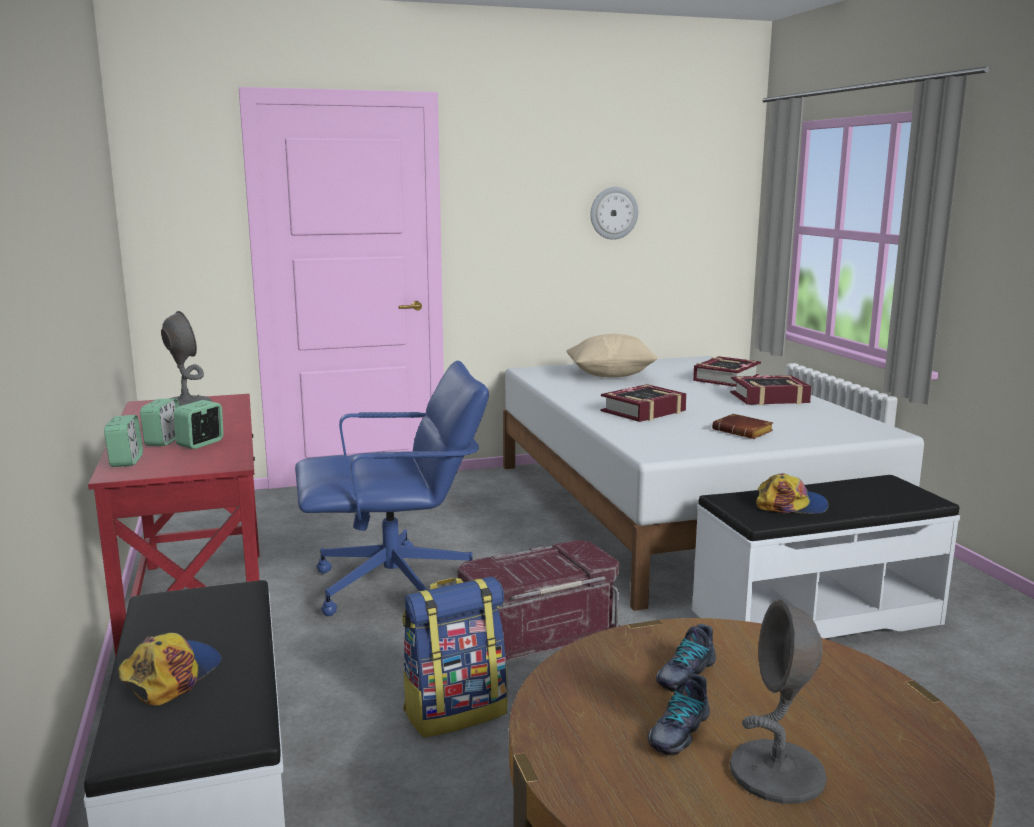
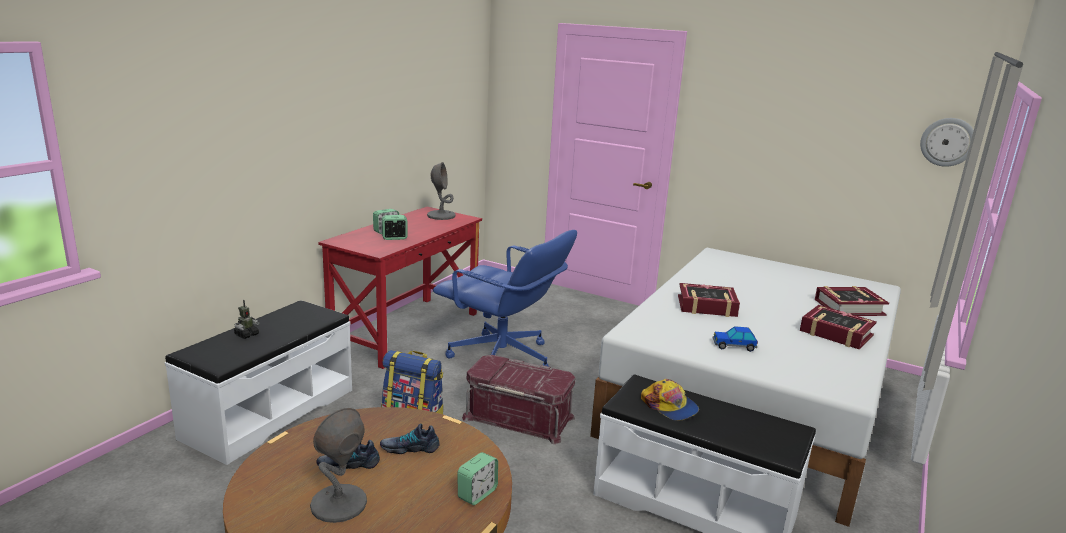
camera: 45 degrees right, 5 degrees up
(126, 461) = (352, 236): alarm clock -> alarm clock (477, 494)
(171, 675) = (246, 335): cap -> toy robot
(611, 375) = (762, 275): beige pillow -> none
(613, 213) = (822, 141): wall clock -> wall clock (947, 142)
(744, 431) = (733, 346): brown book -> toy car

